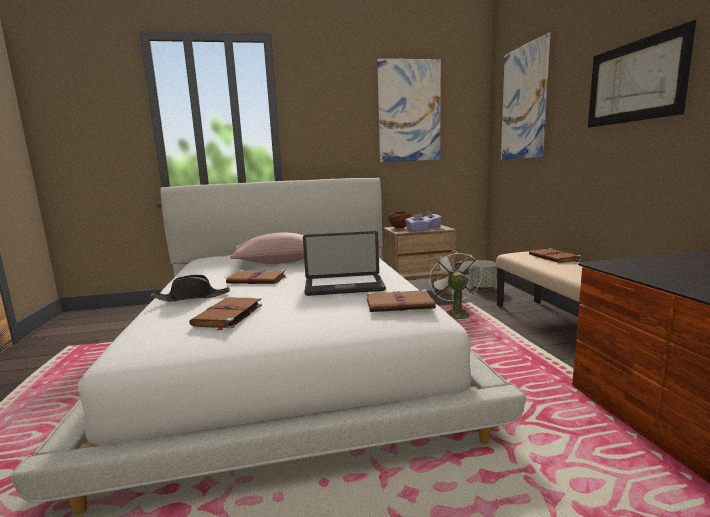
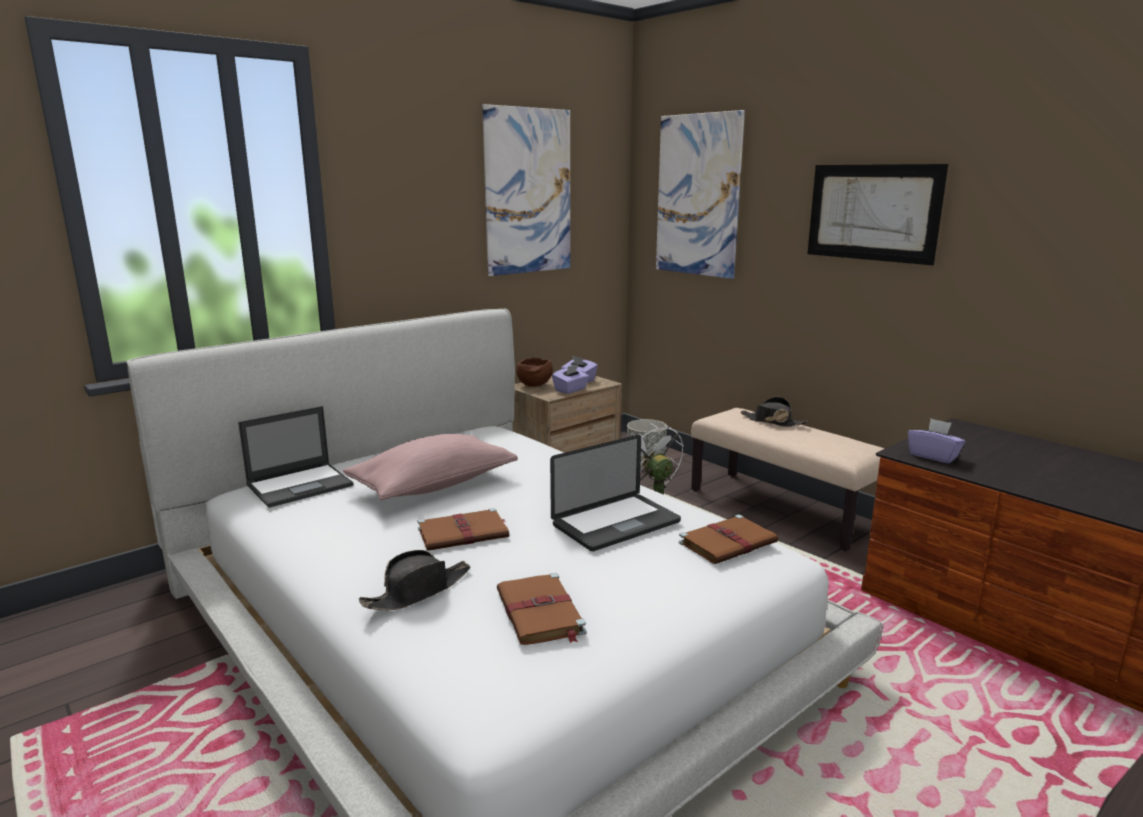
camera: 30 degrees left, 5 degrees up
(225, 256) = (301, 485): none -> laptop
(554, 258) = (772, 422): brown book -> black hat
(632, 267) = (933, 456): none -> purple tissue box

